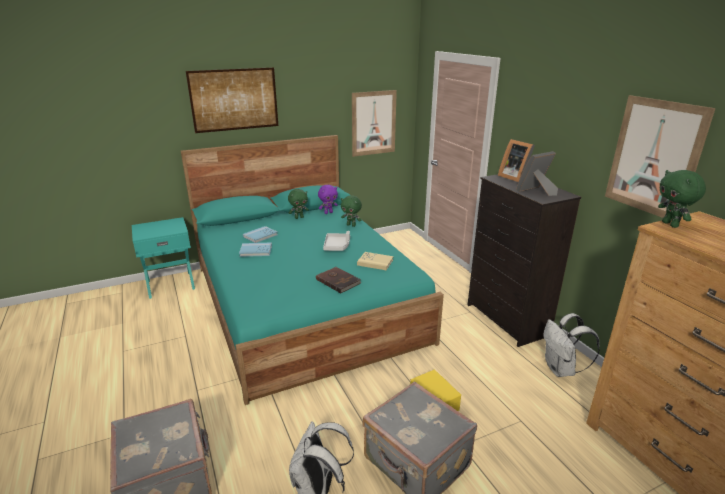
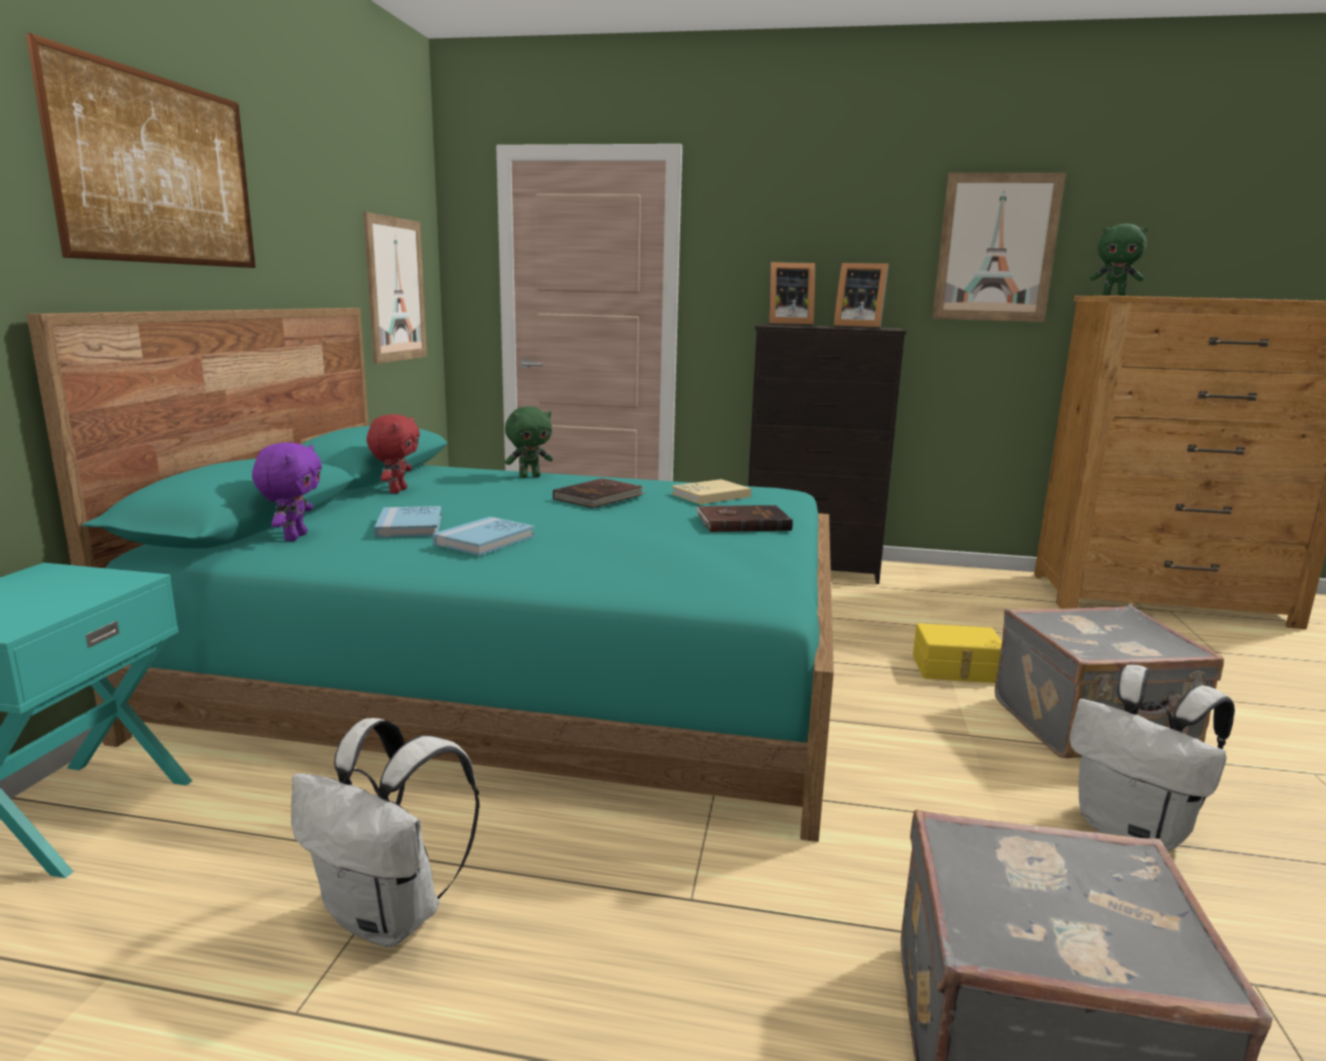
camera: 55 degrees left, 10 degrees down
(299, 217) = (397, 491): green plush toy -> red plush toy
(328, 212) = (434, 474): purple plush toy -> purple plush toy (294, 537)
(337, 246) = (600, 497): grey tray -> brown book
(536, 191) = (857, 327): picture frame -> picture frame turned 75 degrees counterclockwise
(561, 369) = (949, 583): white backpack -> white backpack (390, 916)

